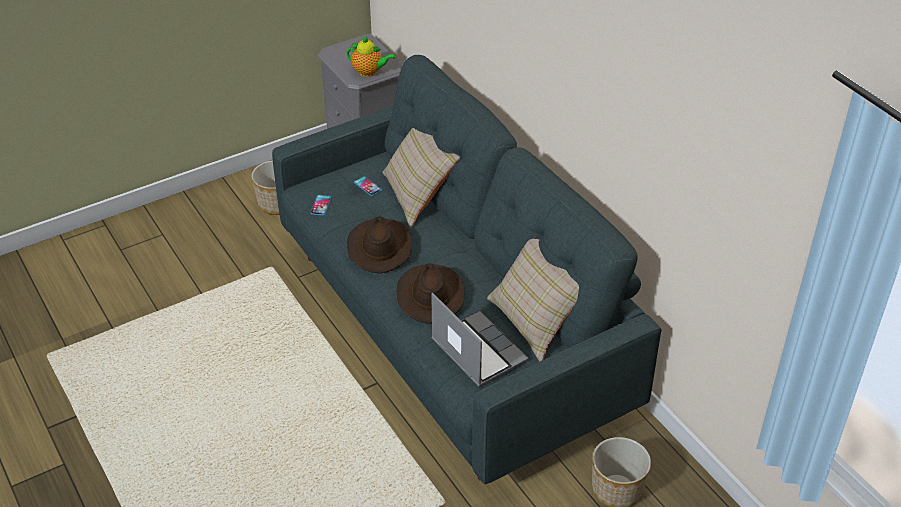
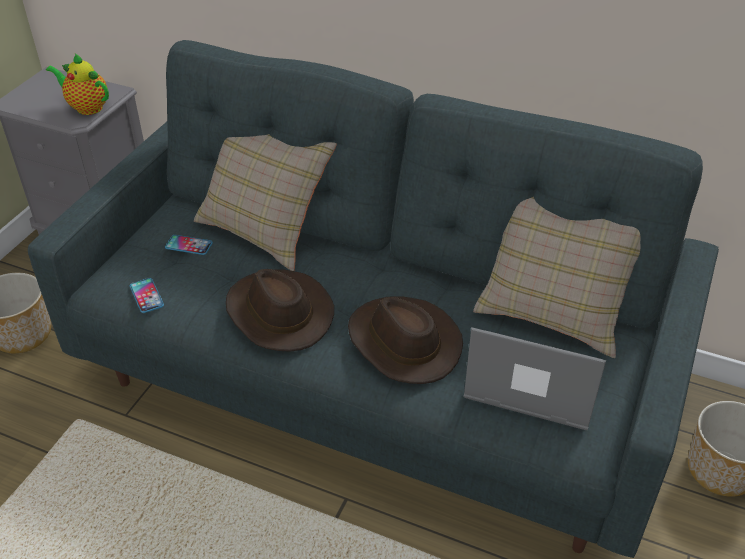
camera: 35 degrees left, 0 degrees up
(369, 72) = (87, 107): teapot -> teapot turned 135 degrees counterclockwise

